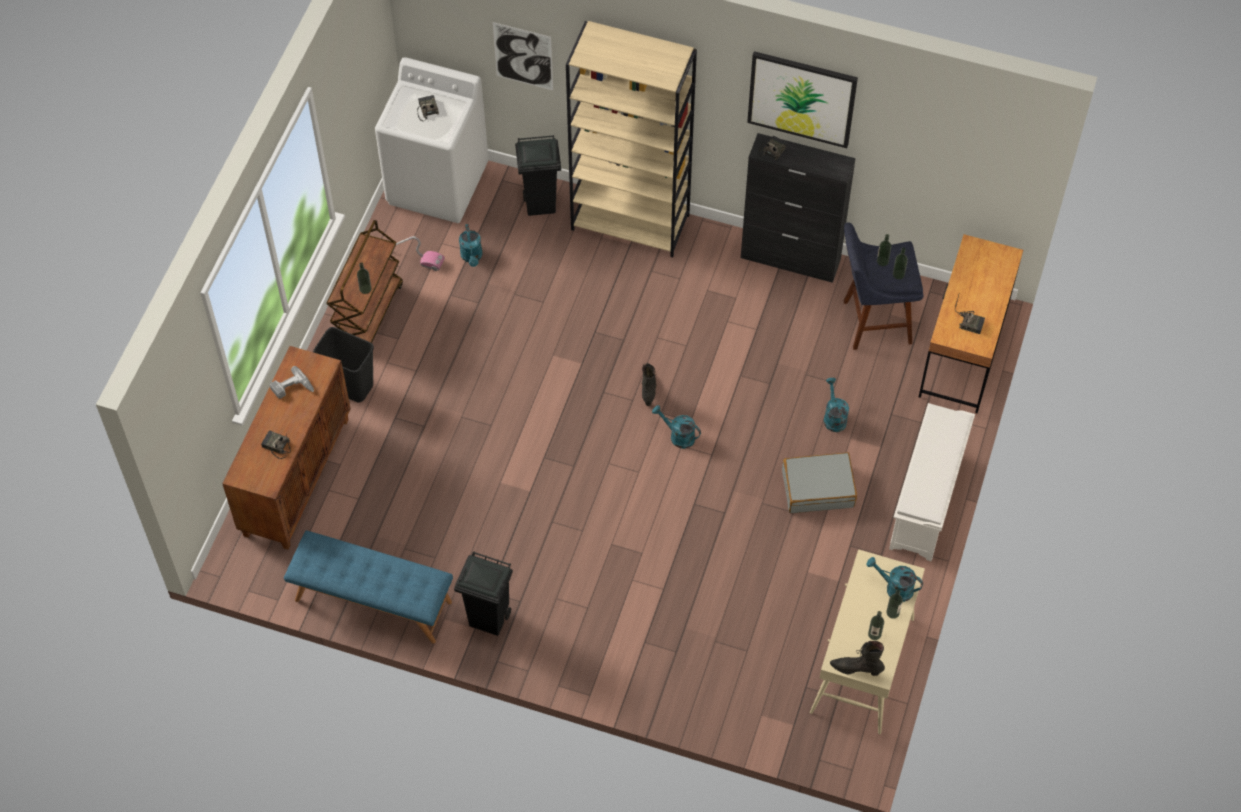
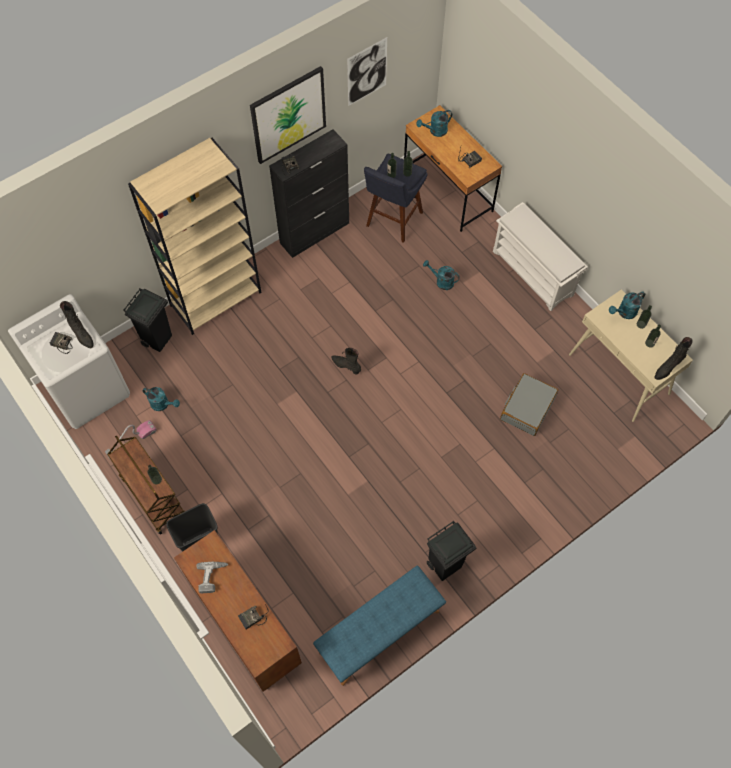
camera: 55 degrees left, 5 degrees up
(449, 118) = (82, 335): none -> black boot
(523, 56) = (92, 251): picture -> picture (367, 72)
(678, 436) = (391, 371): turquoise watering can -> turquoise watering can (435, 131)
(818, 488) = (484, 320): grey suitcase -> grey suitcase (527, 408)

